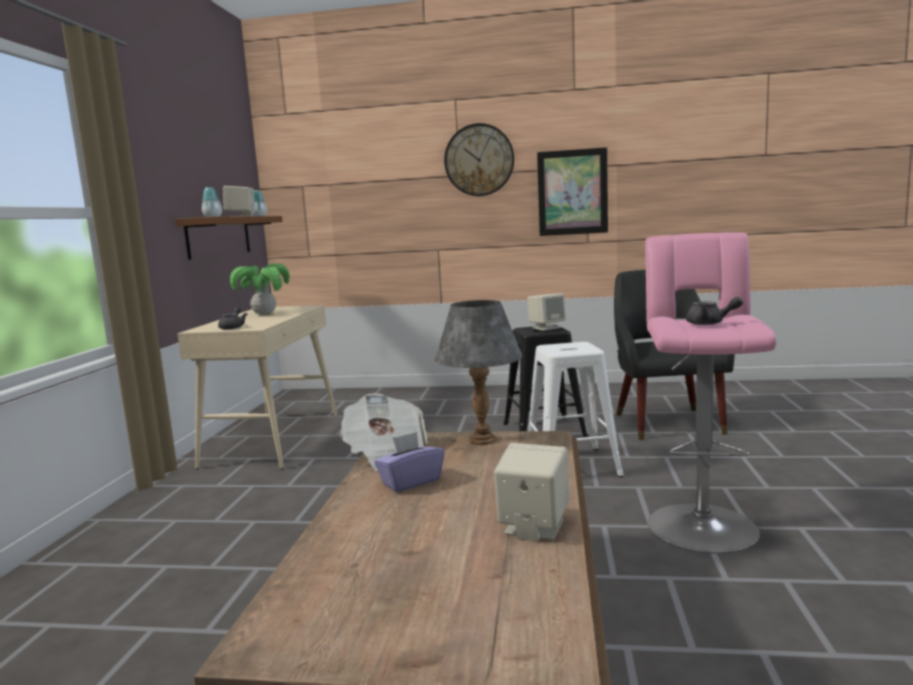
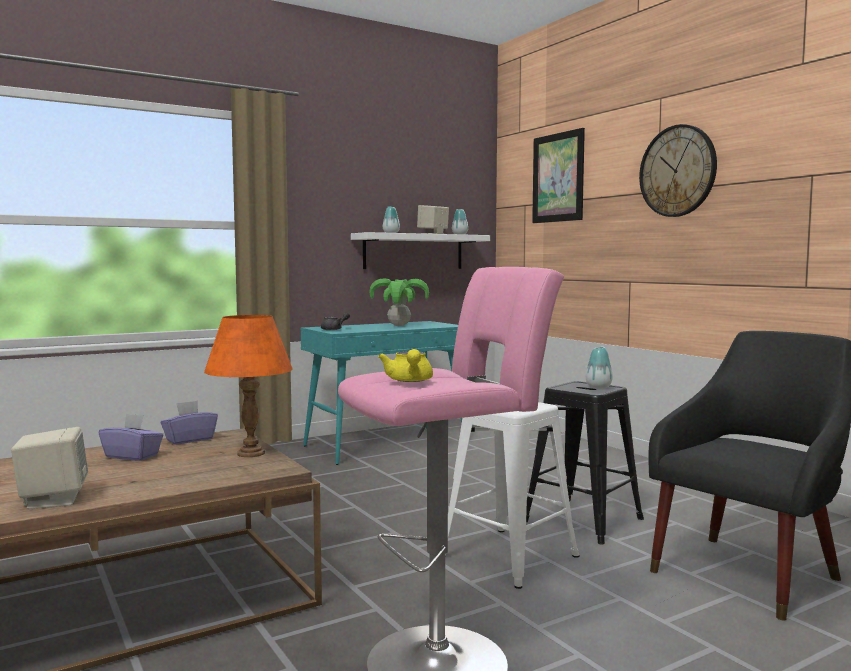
camera: 50 degrees right, 5 degrees down
(219, 236) = (413, 251): brown shelf -> white shelf
(273, 439) = (387, 444): beige console table -> turquoise console table
(386, 454) = (189, 439): newspaper -> purple tissue box
(482, 440) = (251, 453): grey table lamp -> orange table lamp
(546, 328) = (598, 387): beige speaker -> vase
(572, 192) = (787, 212): picture -> picture (558, 177)
(710, 323) = (409, 381): grey teapot -> yellow teapot

